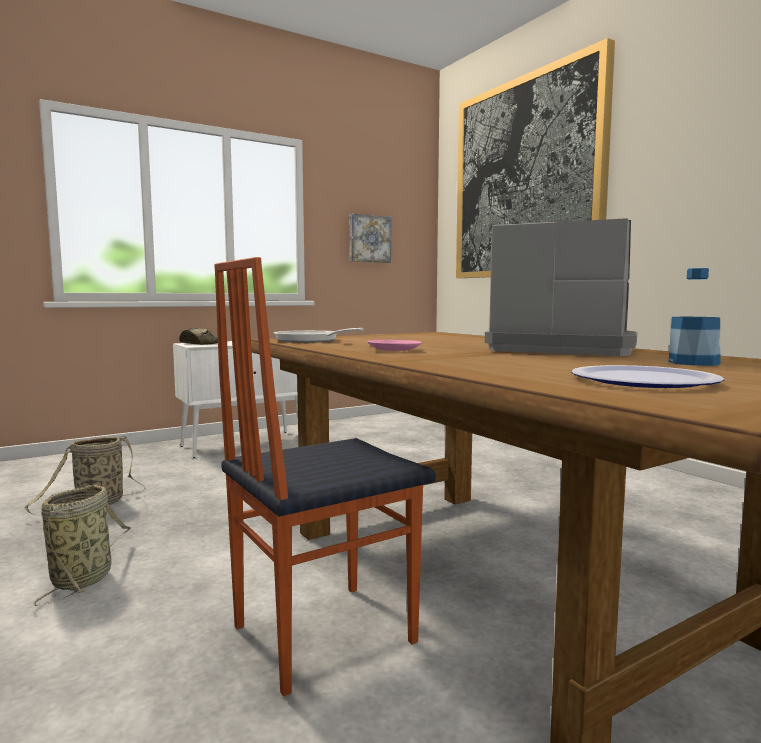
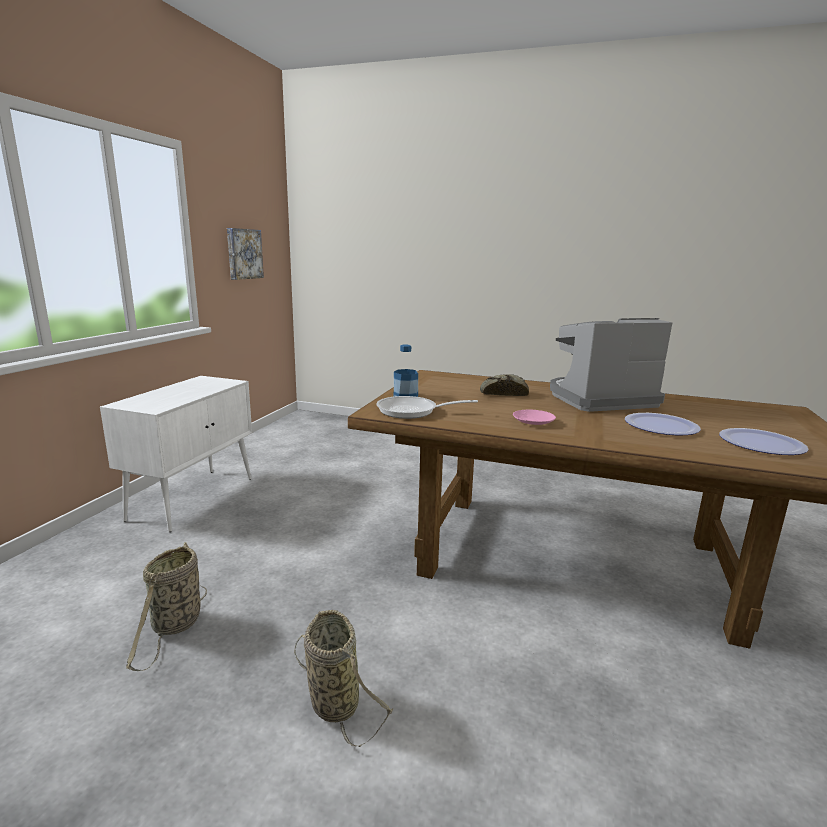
camera: 40 degrees left, 10 degrees up
(199, 343) = (142, 403): bread -> bread (503, 393)
(321, 633) = (560, 644): chair -> none
(526, 178) = (400, 209): picture -> none
(544, 362) = (661, 426): none -> plate
(694, 363) = (704, 411): bottle -> bottle (405, 396)

